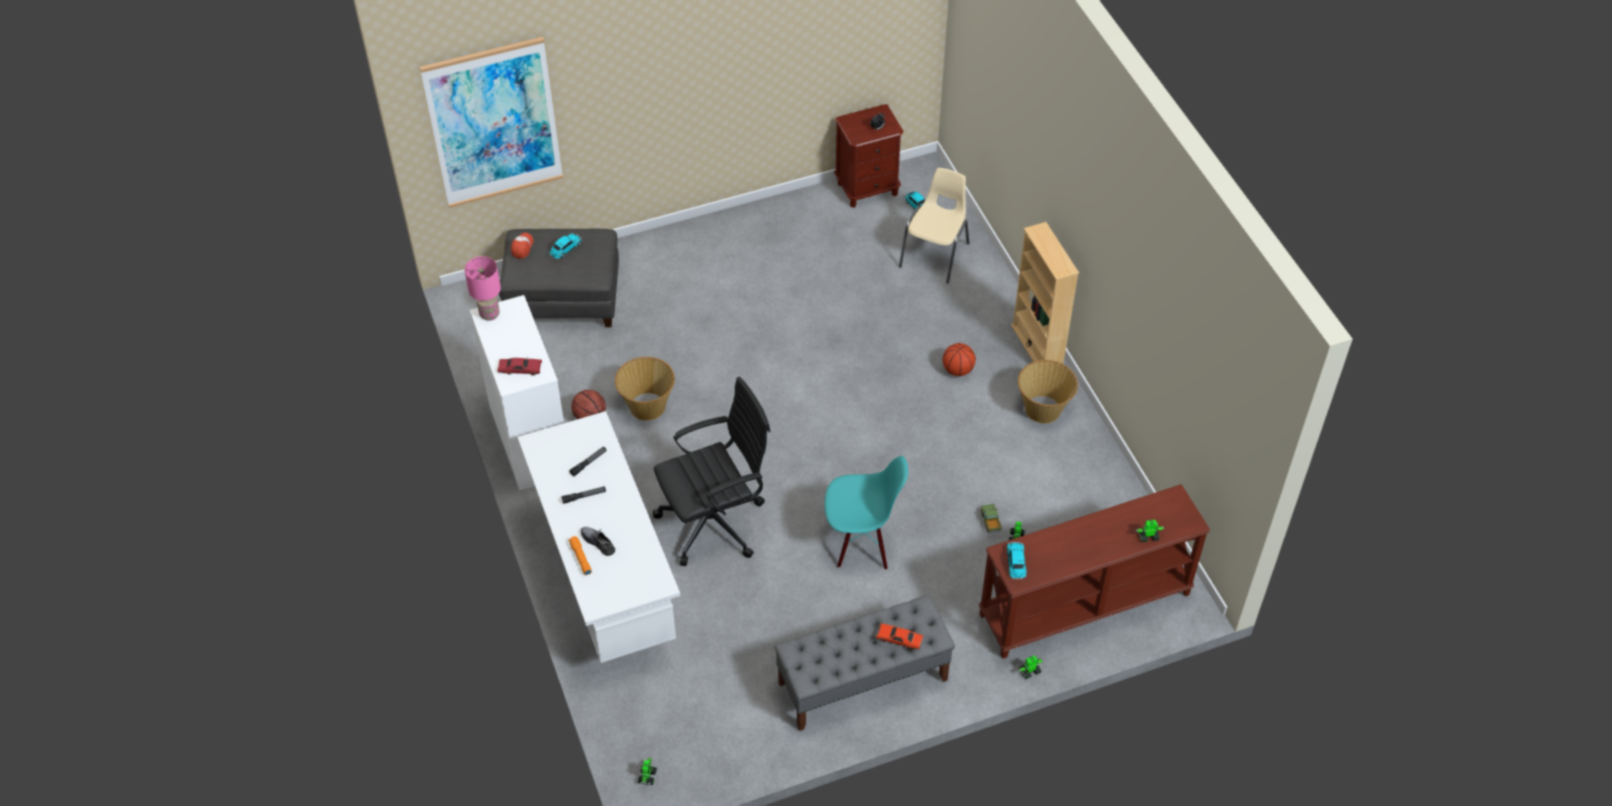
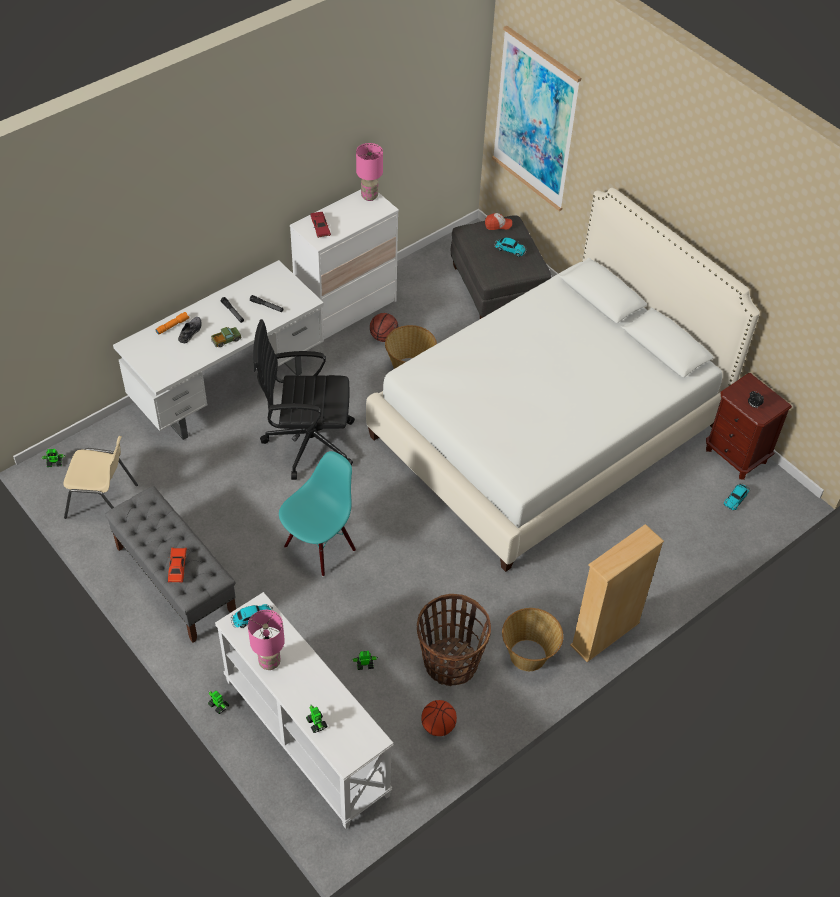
camera: 70 degrees right, 0 degrees up
(715, 522) = (307, 442): black office chair -> black office chair turned 135 degrees clockwise
(781, 316) = (547, 430): none -> white bed
(862, 543) = (319, 547): turquoise chair -> turquoise chair turned 120 degrees counterclockwise
(936, 254) = (681, 526): beige chair -> beige chair (103, 501)
(958, 370) = (546, 575): basketball -> basketball (438, 726)
(990, 521) = (376, 639): toy truck -> toy truck (226, 340)
(1033, 470) = (450, 662): none -> basket
(1072, 559) = (269, 662): none -> pink table lamp
(1084, 606) = (304, 737): brown console table -> white console table

